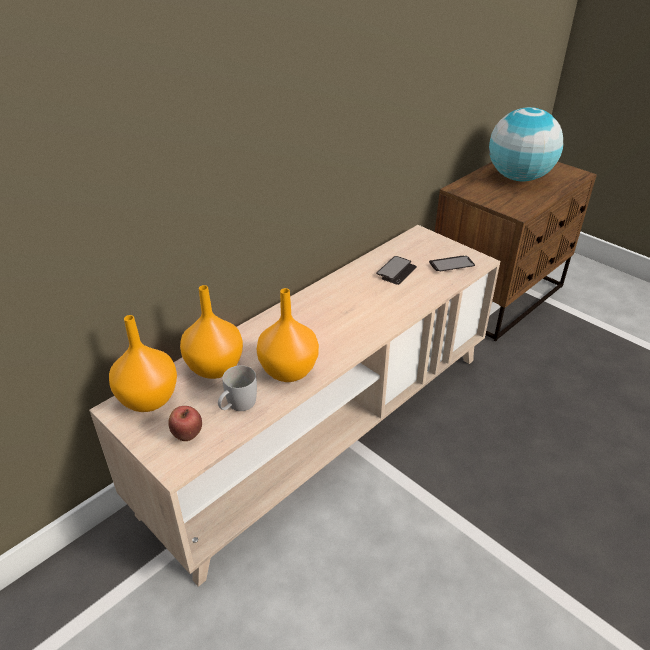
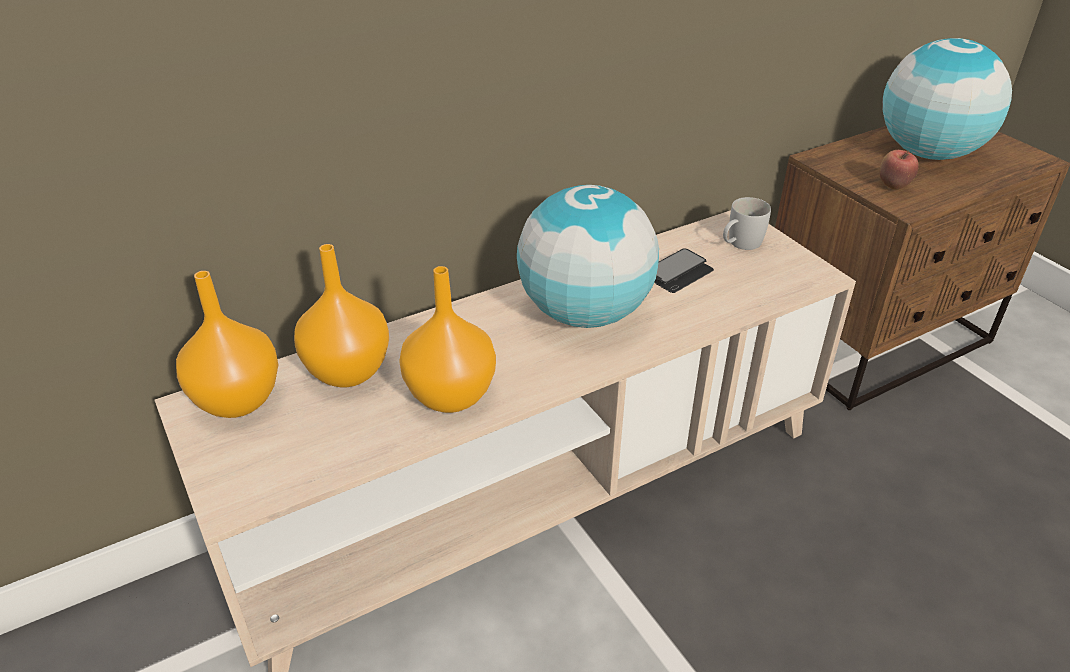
camera: 15 degrees right, 0 degrees up
(187, 435) = (266, 463): apple -> apple (893, 186)
(237, 405) = (354, 433): white mug -> white mug (740, 244)
(350, 306) = (585, 314): none -> globe
(451, 265) = (771, 275): phone -> none

